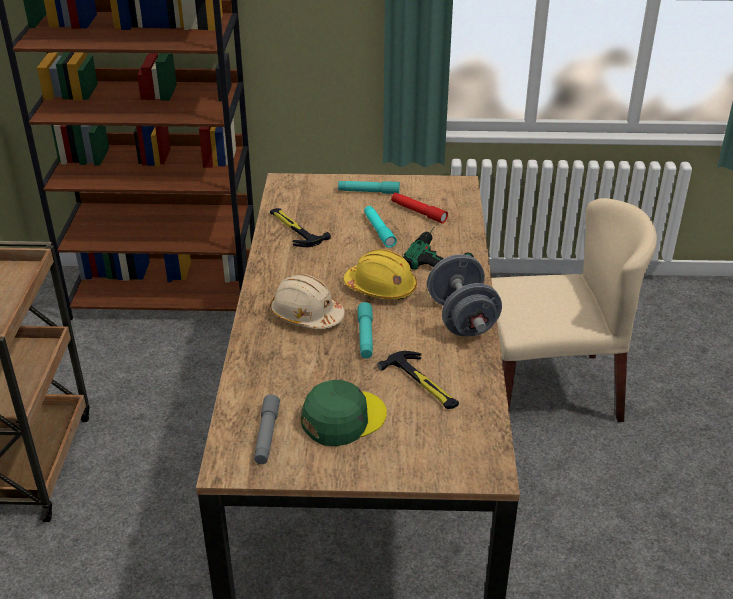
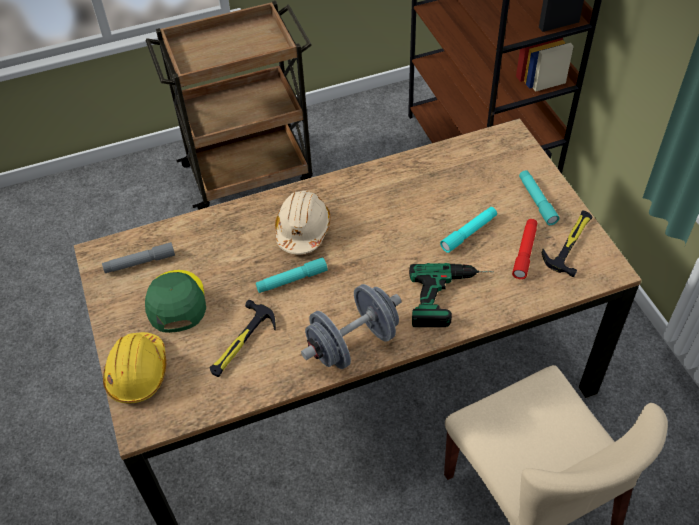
camera: 70 degrees right, 15 degrees up
(294, 229) = (432, 173): hammer -> hammer (570, 242)
(343, 418) = (175, 302): green cap -> green cap turned 135 degrees counterclockwise
(381, 288) = (371, 267): yellow hard hat -> yellow hard hat (138, 373)

